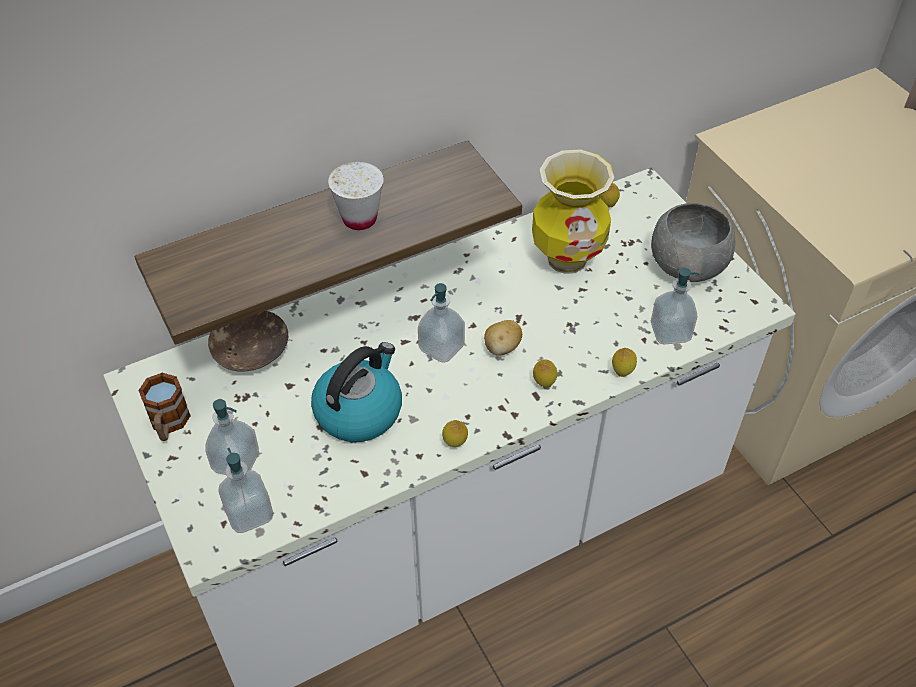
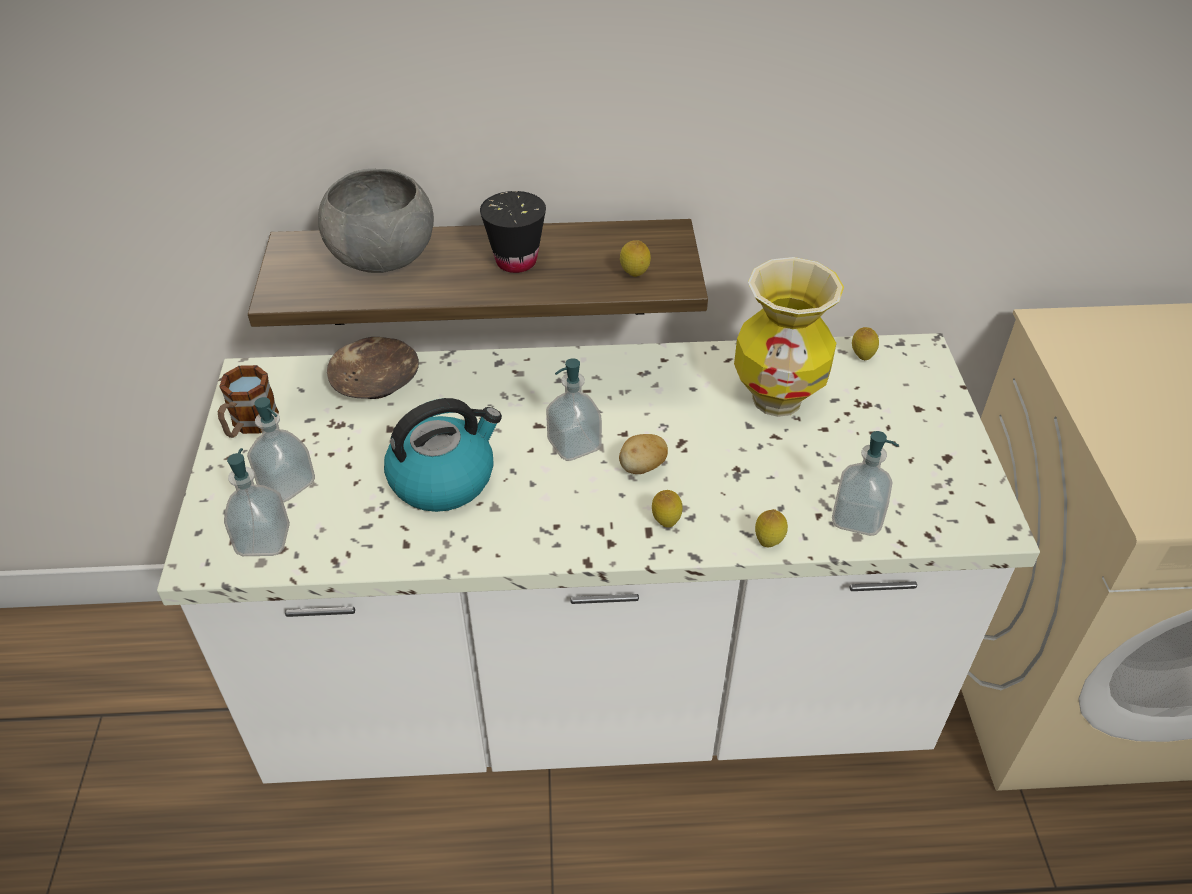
camera: 25 degrees right, 5 degrees down
(359, 219) = (516, 261): white cup -> black cup
(455, 444) = (523, 550): lemon -> lemon (634, 276)
(686, 265) = (922, 451): grey bowl -> grey bowl (381, 257)

